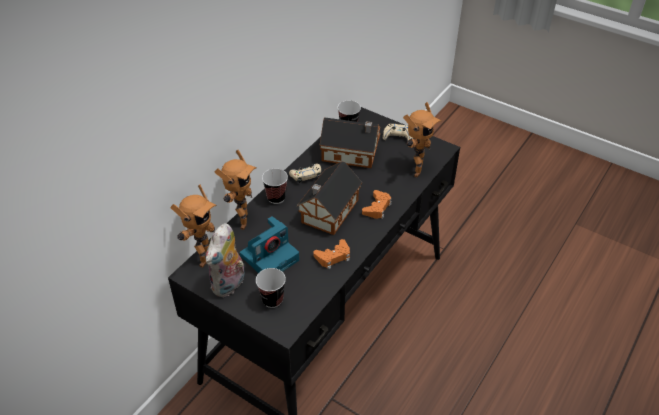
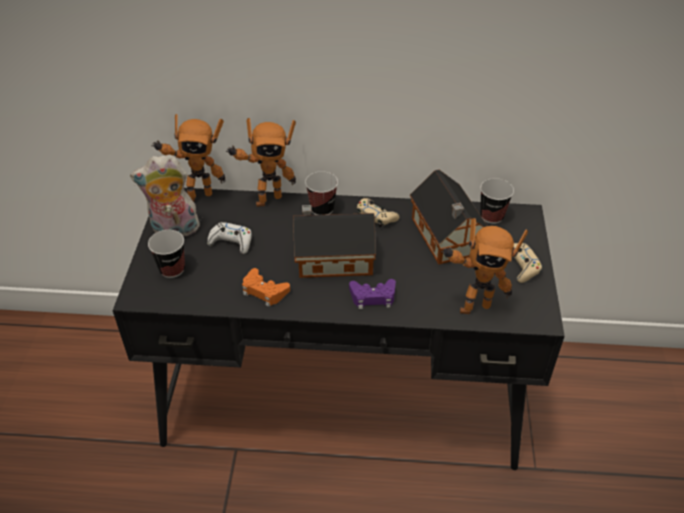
camera: 60 degrees right, 0 degrees up
(270, 257) = (231, 242): camera -> white game controller
(377, 208) = (373, 297): orange game controller -> purple game controller

